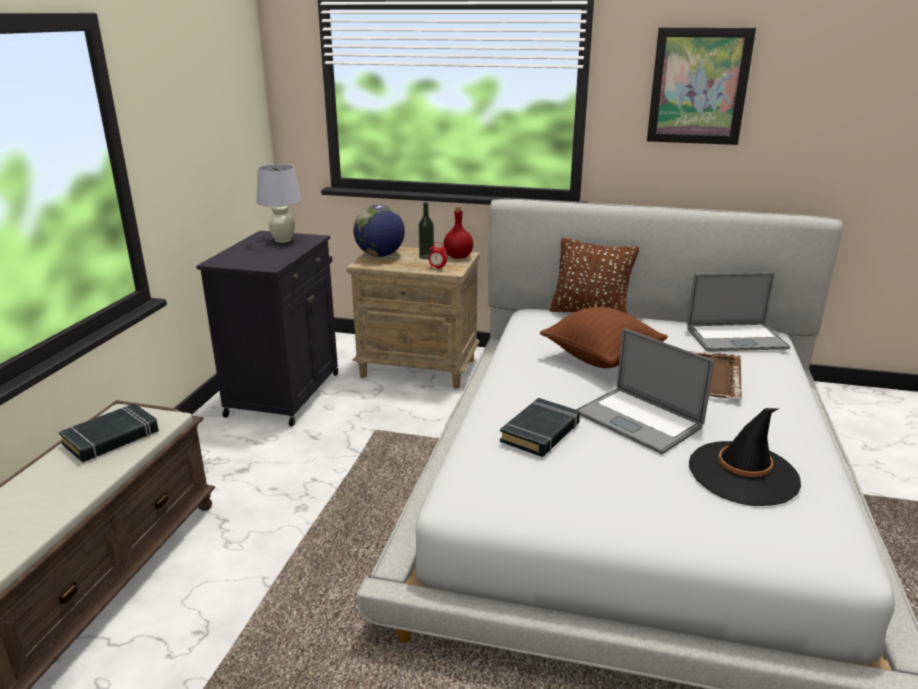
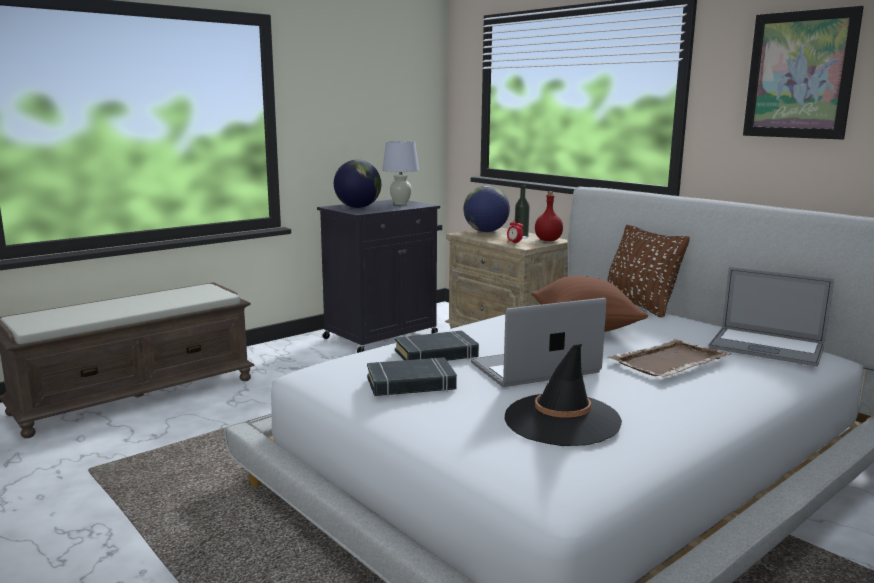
camera: 35 degrees right, 10 degrees down
(111, 438) = (179, 296): black book -> black book (411, 384)
(250, 257) = (358, 207): none -> globe
(638, 420) = (535, 368): laptop -> laptop turned 75 degrees clockwise

